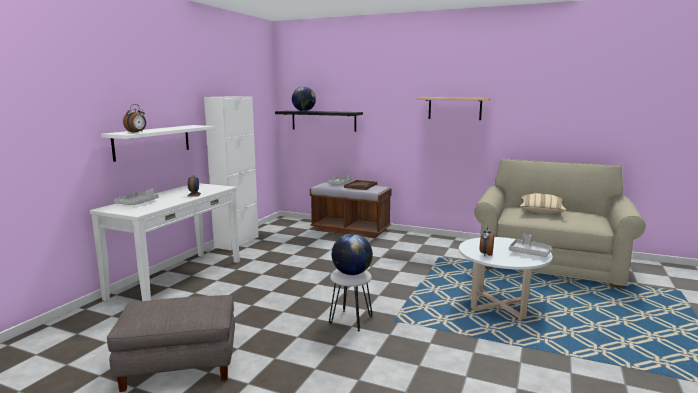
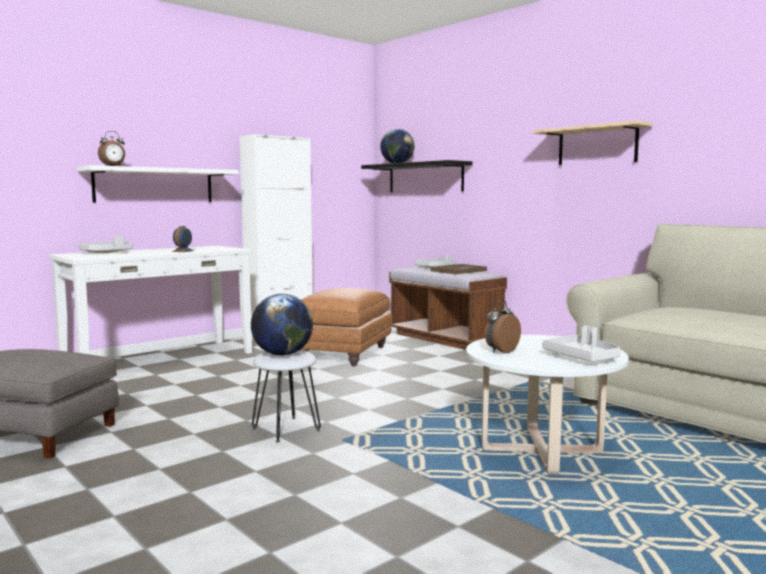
camera: 25 degrees right, 5 degrees down
(305, 253) = (344, 354): none -> brown ottoman
(541, 212) = (701, 312): beige pillow -> none

